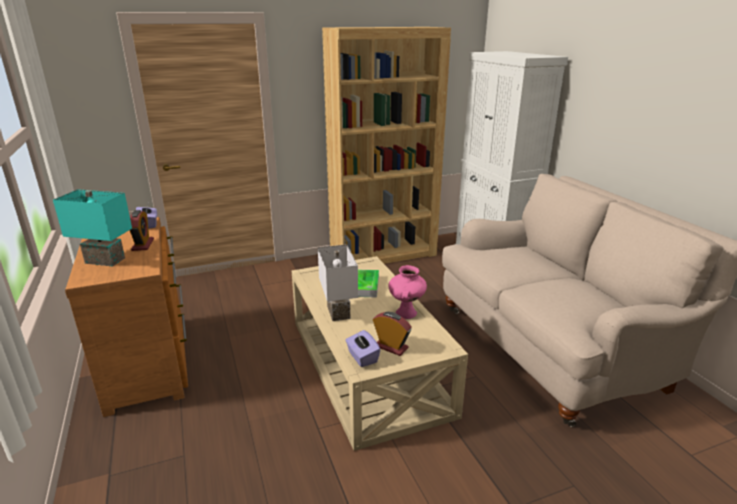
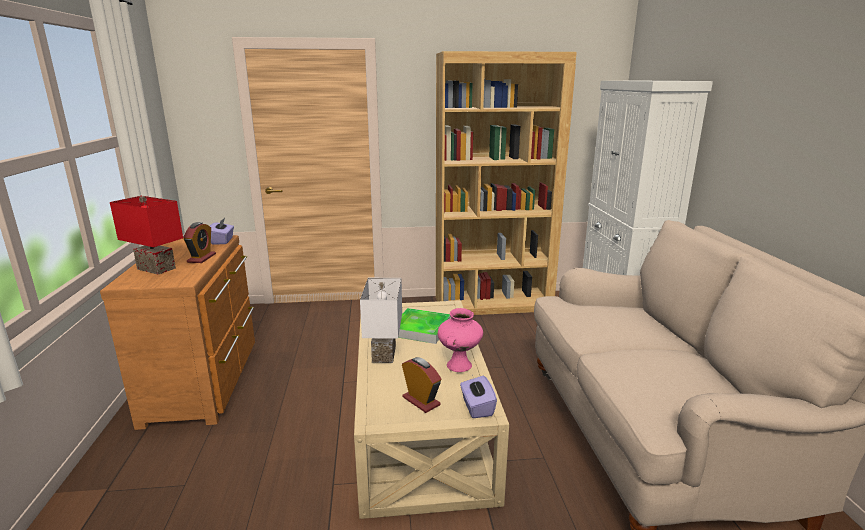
camera: 15 degrees right, 5 degrees down
(106, 260) = (158, 268): turquoise table lamp -> red table lamp
(362, 357) = (381, 407): purple tissue box -> purple tissue box (477, 407)

